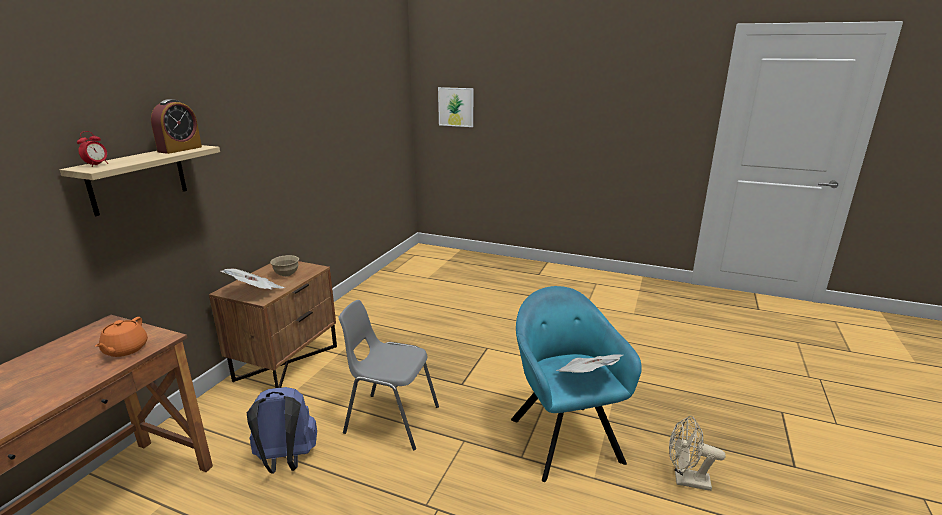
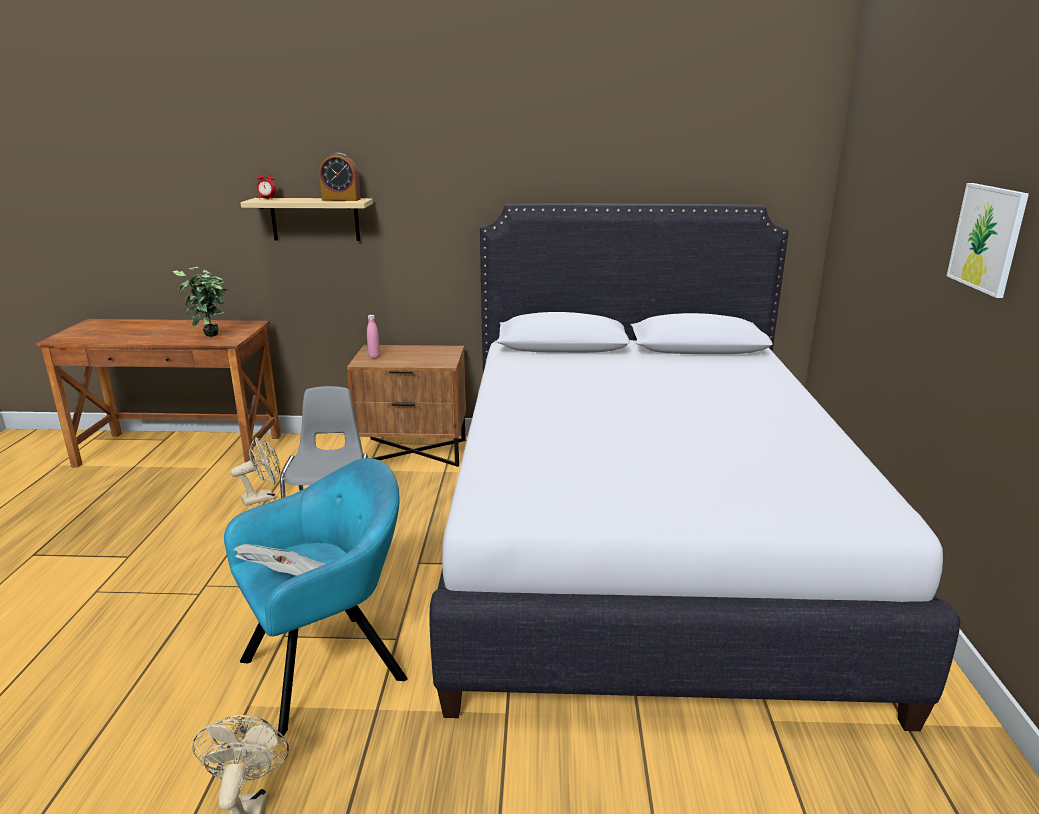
camera: 70 degrees right, 0 degrees up
(125, 350) = (211, 337): orange teapot -> potted plant
(256, 292) = (374, 357): newspaper -> pink bottle
(286, 274) = (422, 357): beige bowl -> none
(286, 460) = (263, 497): blue backpack -> beige fan
(456, 107) = (862, 218): picture -> picture (987, 238)
(487, 306) = (639, 541): none -> white bed

